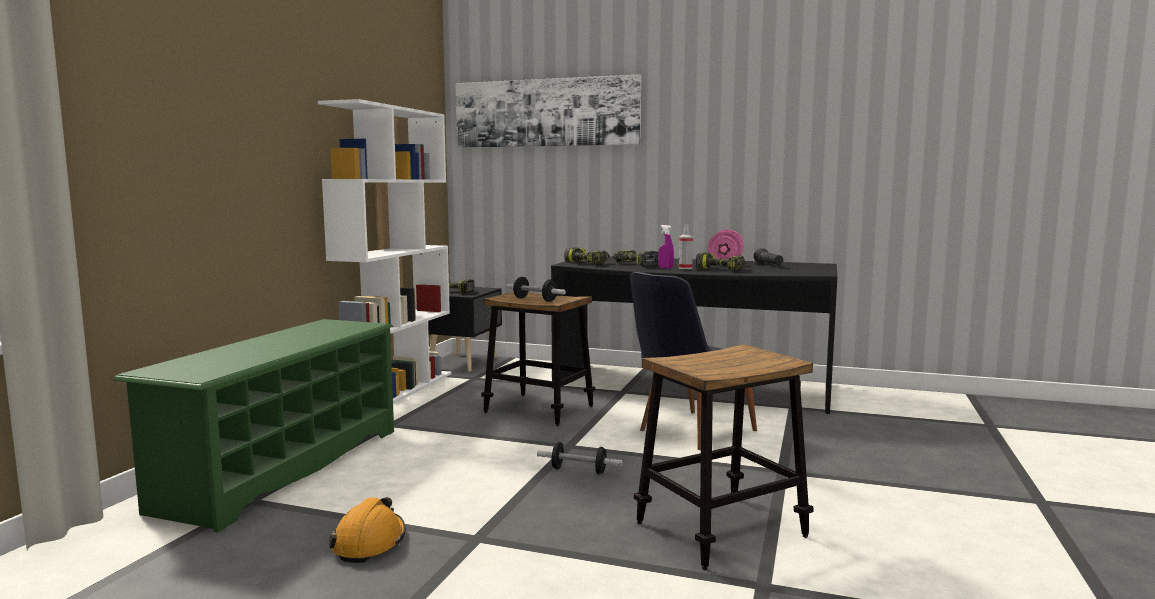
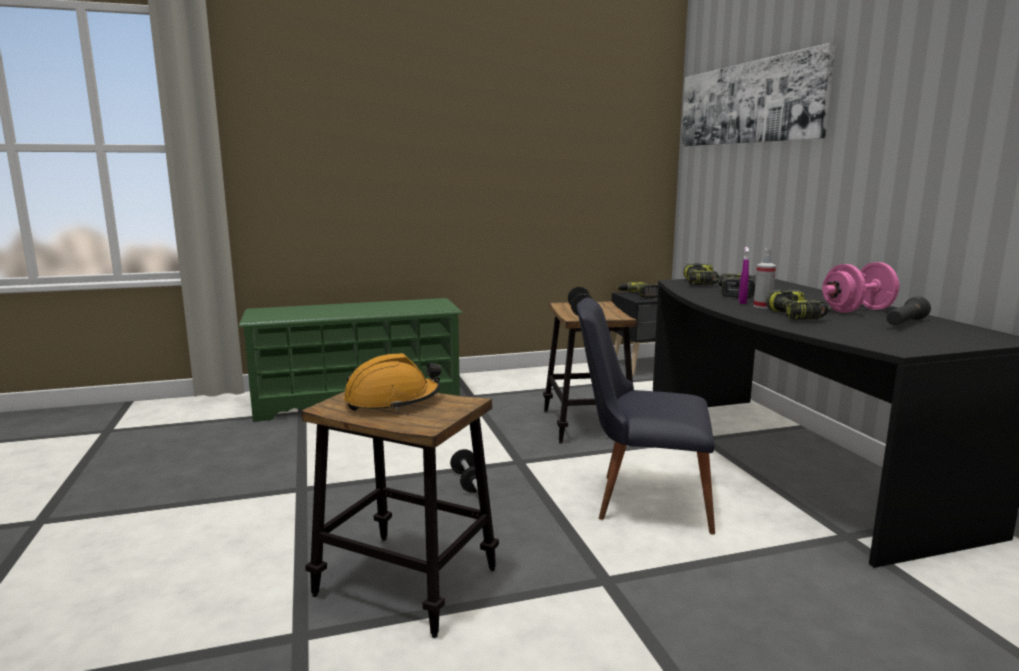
camera: 55 degrees right, 5 degrees up
(369, 542) = (268, 461): orange hard hat -> orange hard hat (392, 400)
(397, 390) = (544, 373): white bookcase -> none

